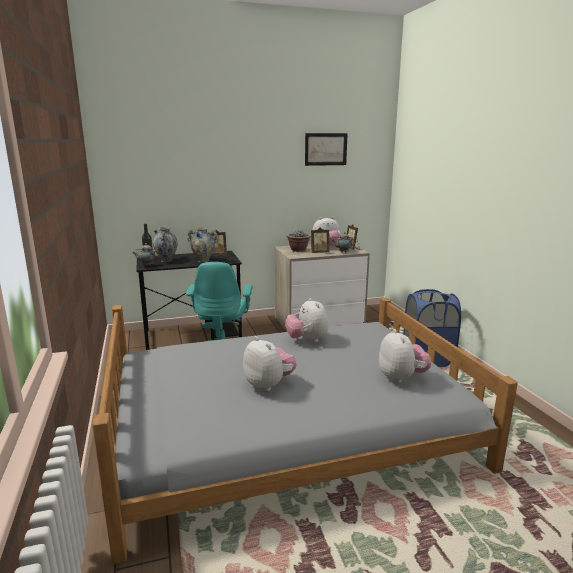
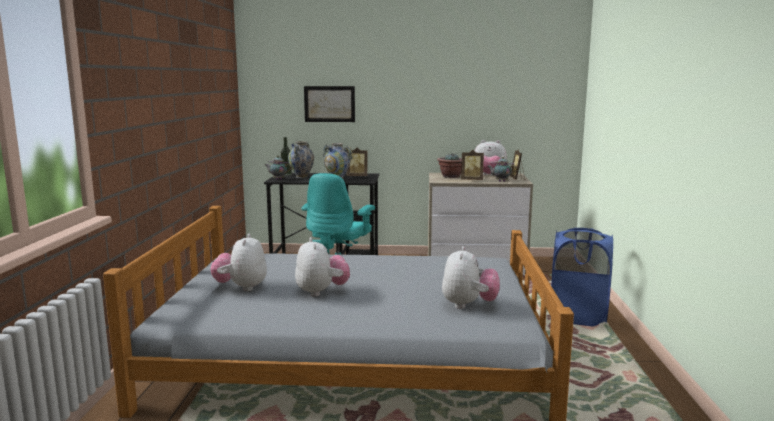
camera: 20 degrees right, 5 degrees down
(307, 340) = (402, 263): plush toy -> plush toy (241, 287)
(326, 149) = (496, 61): picture -> picture (329, 104)

